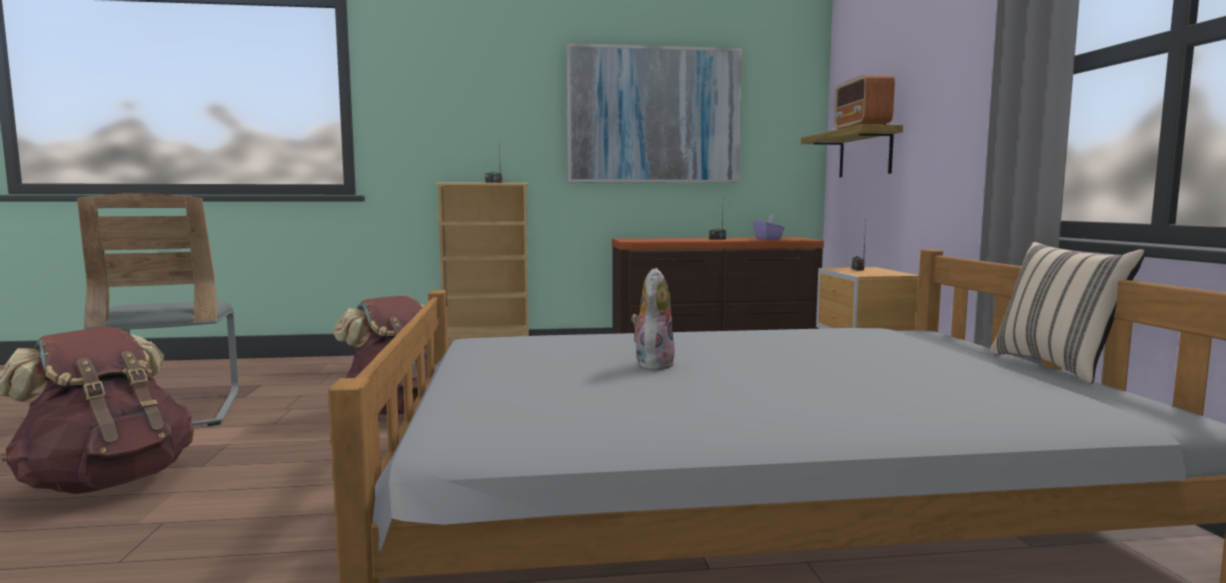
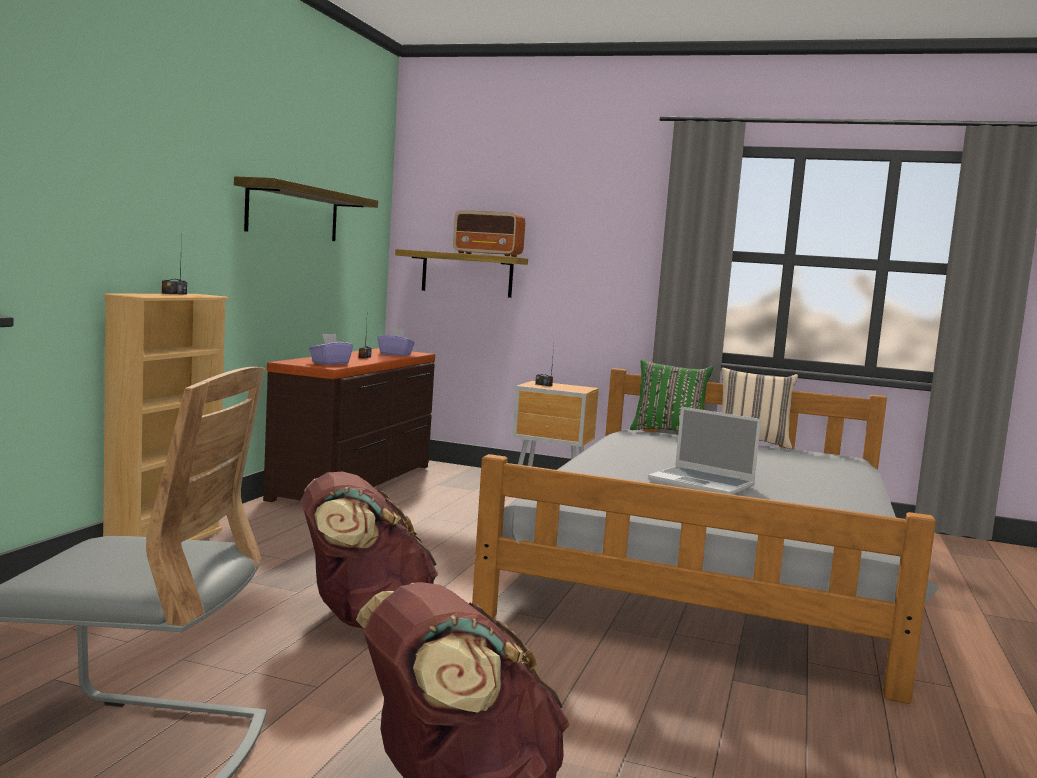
camera: 65 degrees left, 0 degrees up
(649, 240) = (330, 363): none -> purple tissue box
(652, 364) = (703, 484): plush toy -> laptop
(653, 116) = (293, 212): picture -> shelf
(967, 339) = (668, 432): none -> green pillow

